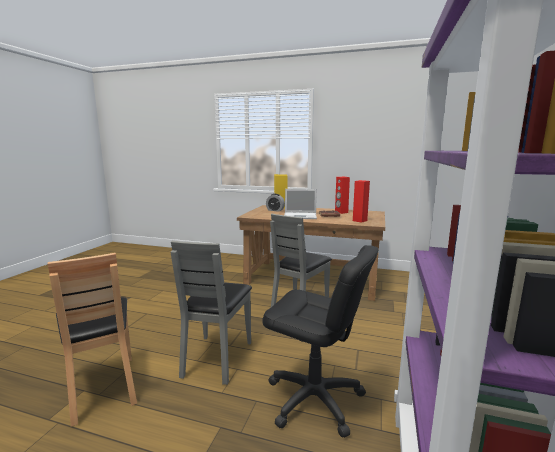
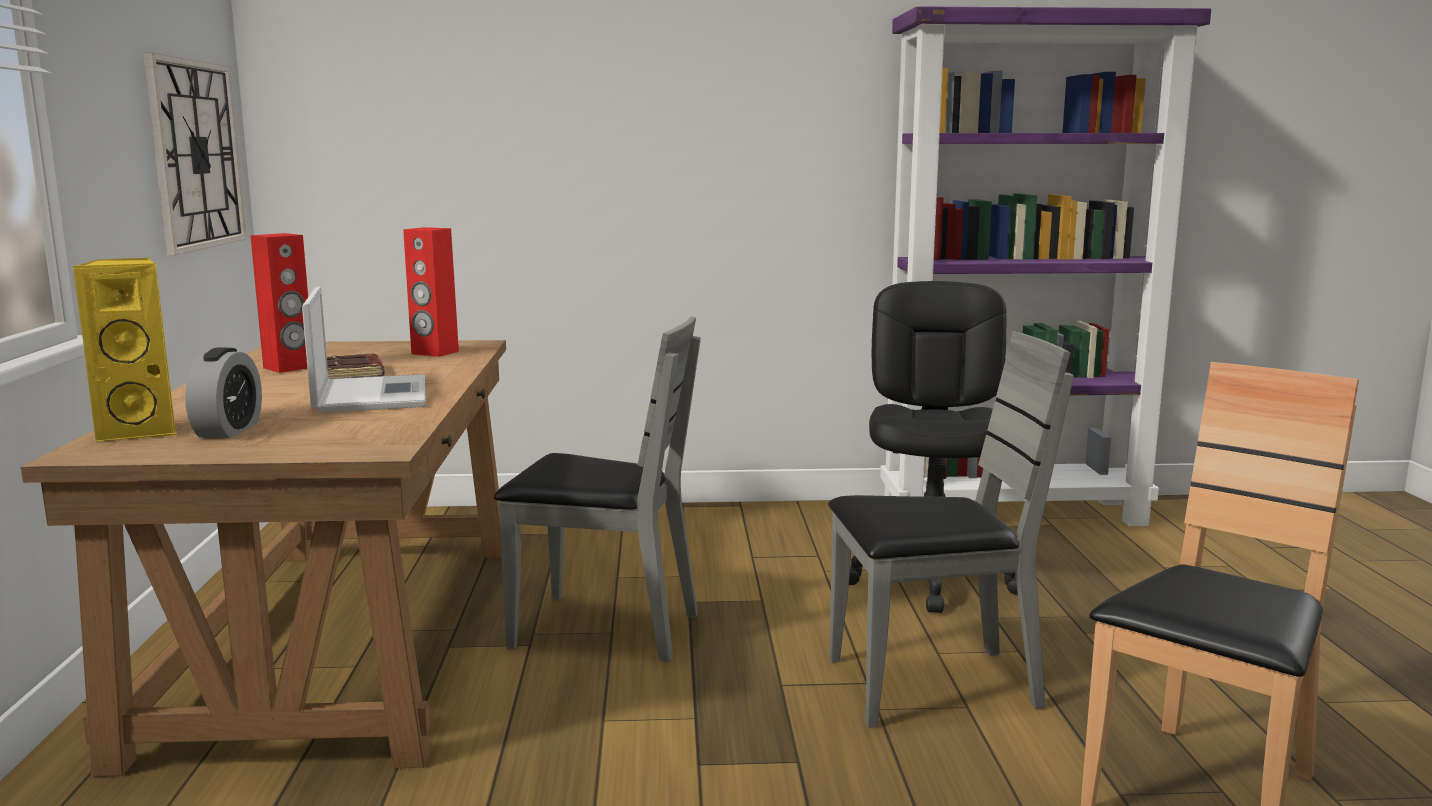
camera: 110 degrees left, 0 degrees up
(387, 155) = (196, 155): none -> wall clock

